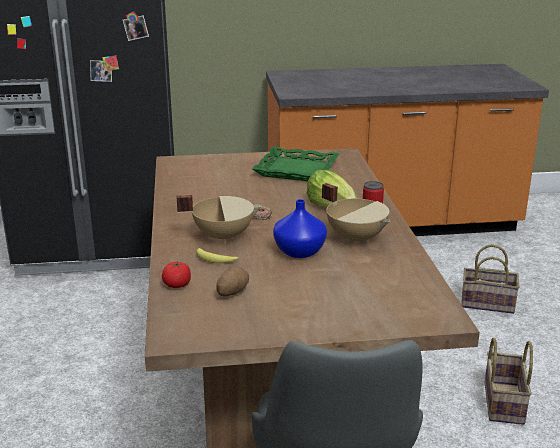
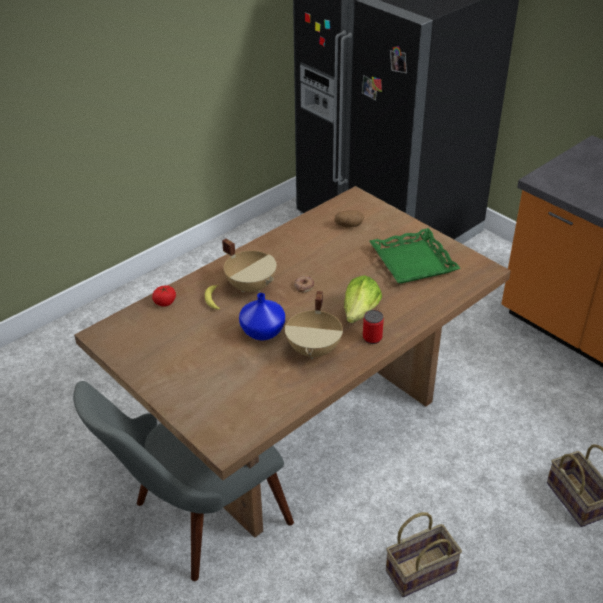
camera: 55 degrees right, 15 degrees up
(231, 292) = (175, 329): potato -> potato (349, 225)

